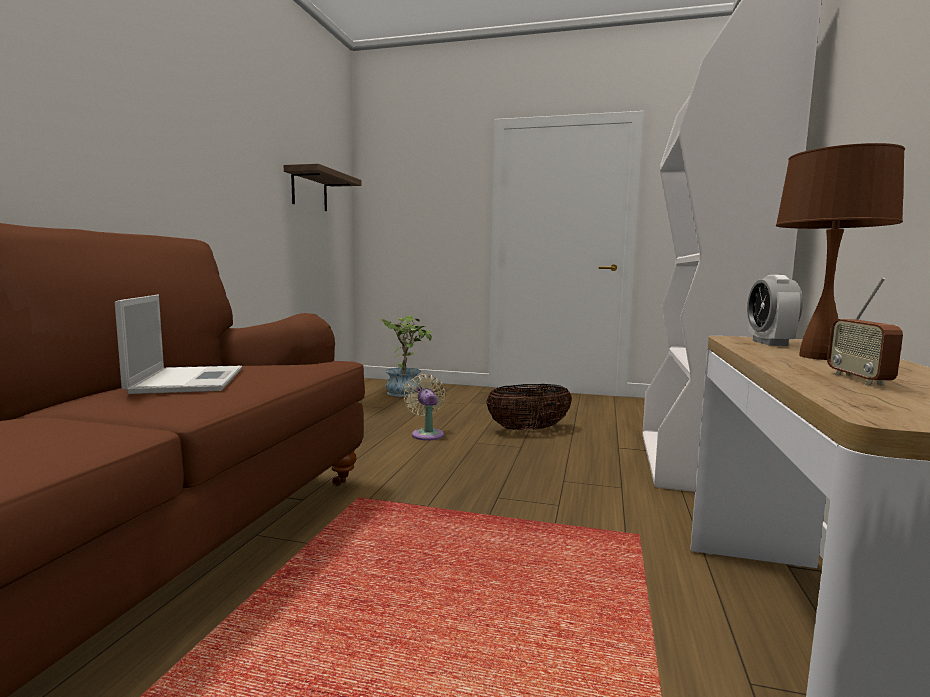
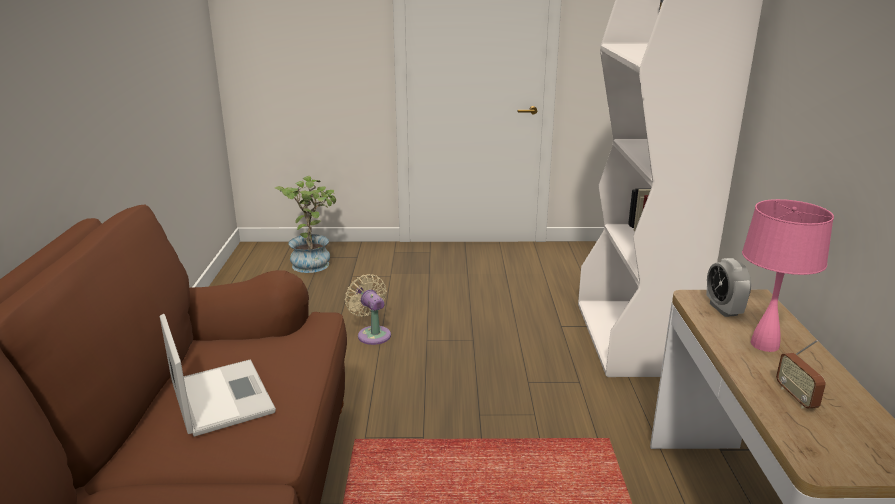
camera: 15 degrees left, 15 degrees up
(309, 190) = (175, 45): shelf -> none
(528, 429) = (470, 311): basket -> none
(821, 357) = (765, 345): brown table lamp -> pink table lamp

